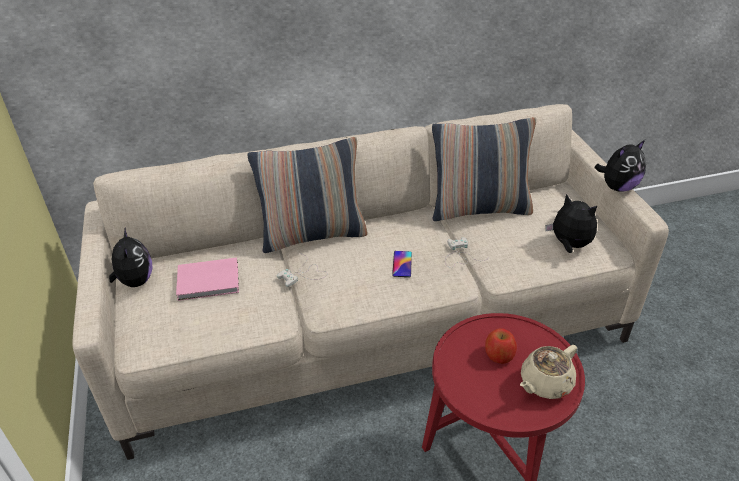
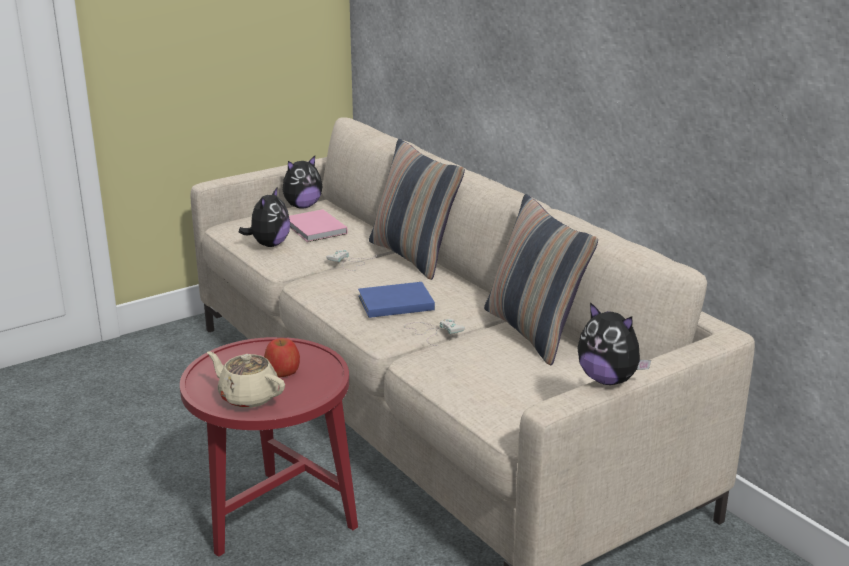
camera: 70 degrees right, 15 degrees down
(402, 264) = (393, 302): phone -> blue book
(569, 245) = (502, 396): plush toy -> plush toy (269, 244)

